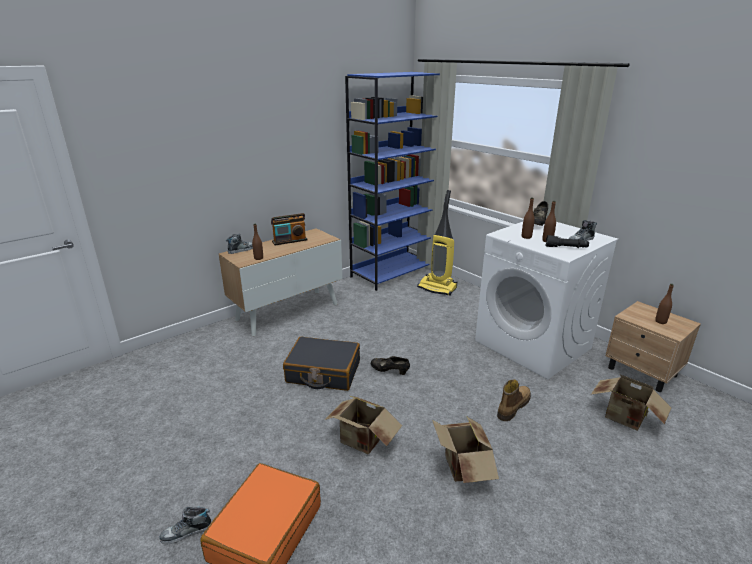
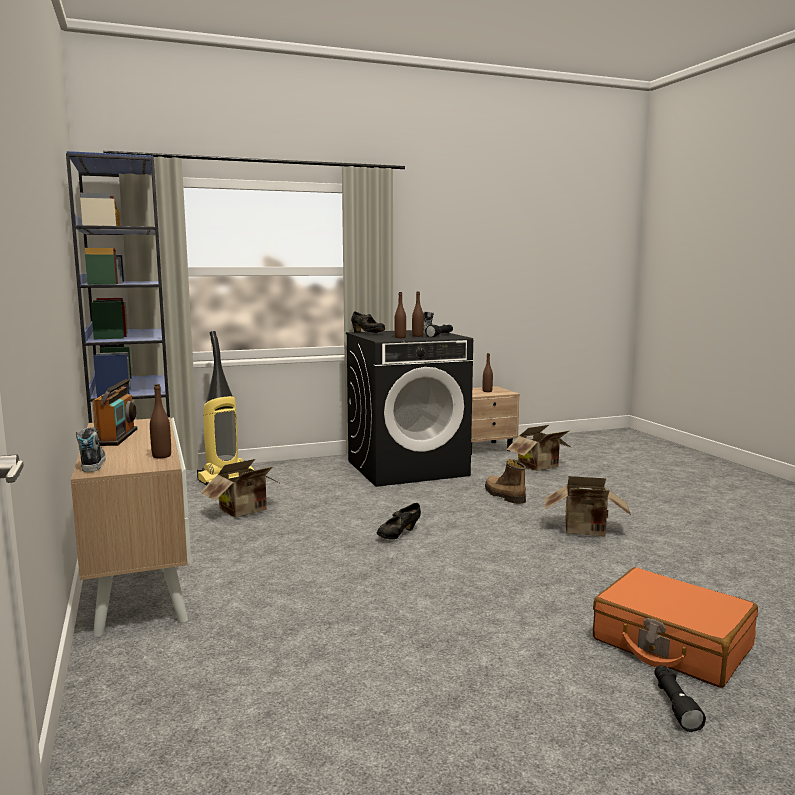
camera: 70 degrees left, 15 degrees down
(187, 532) = (674, 704): shoe -> black flashlight
(323, 372) = (365, 574): black suitcase -> none
(362, 442) = (529, 570): cardboard box -> cardboard box (246, 511)
(533, 344) = (407, 468): white washing machine -> black washing machine

